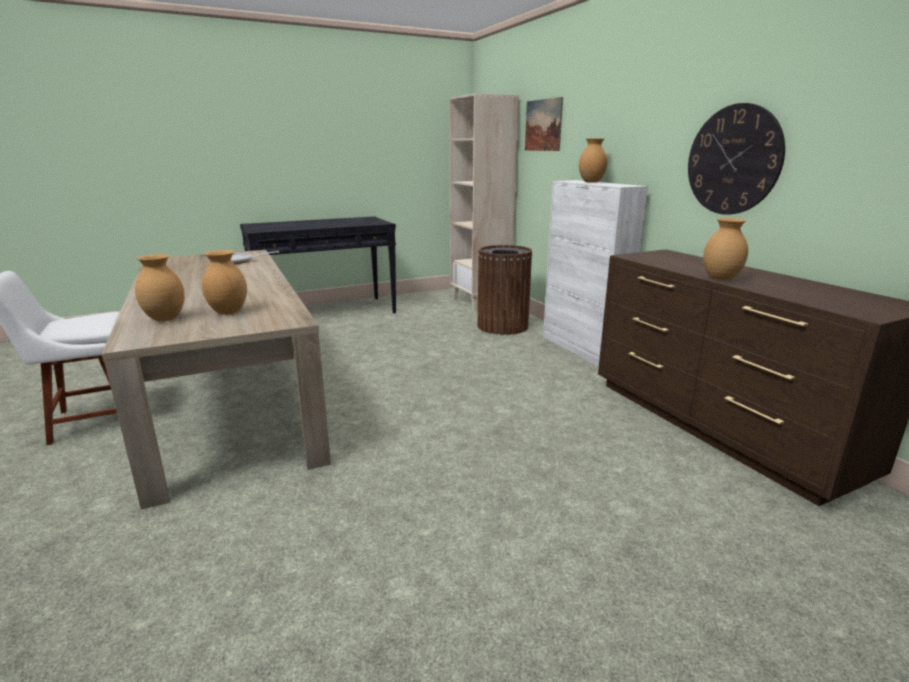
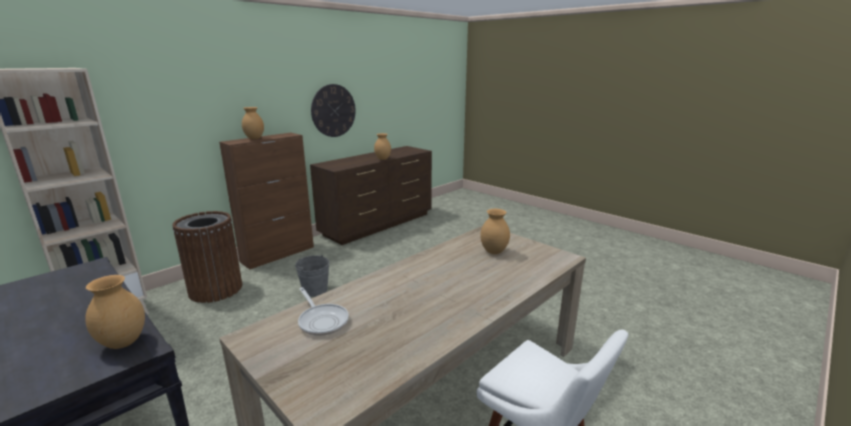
camera: 110 degrees left, 0 degrees up
(164, 319) = (528, 265): brown vase -> brown vase (124, 342)
(468, 363) = (315, 290): none -> grey bucket
(543, 125) = (140, 100): picture -> none
(582, 349) = (278, 254): white cabinet -> brown cabinet

